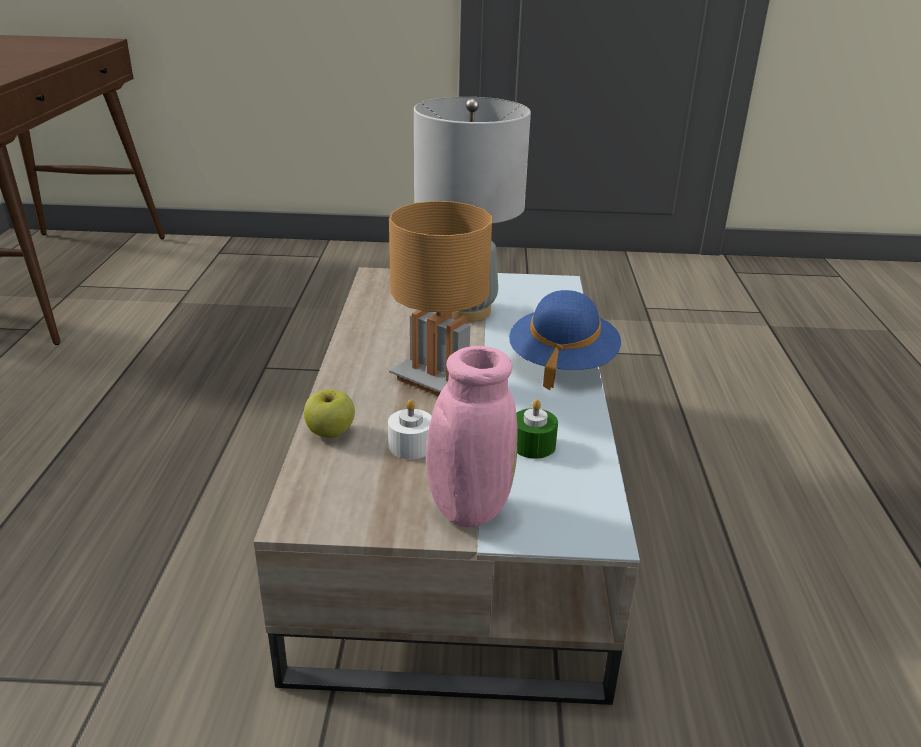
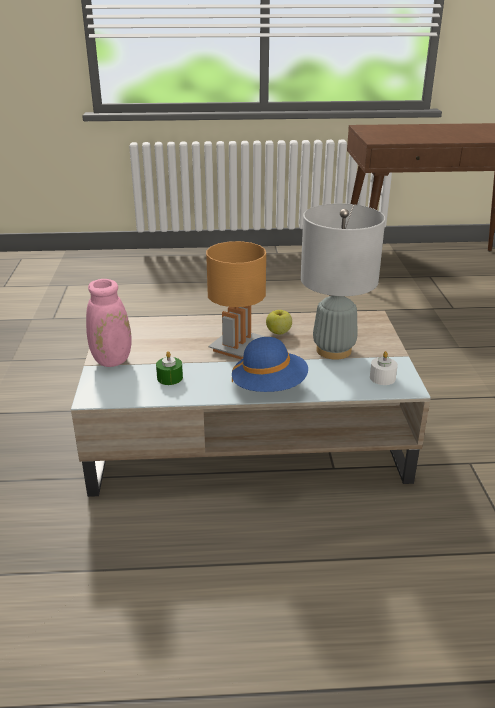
camera: 85 degrees right, 0 degrees up
(331, 432) = (177, 323): apple -> apple (279, 332)
(411, 446) = (167, 344): white candle -> white candle (382, 378)

